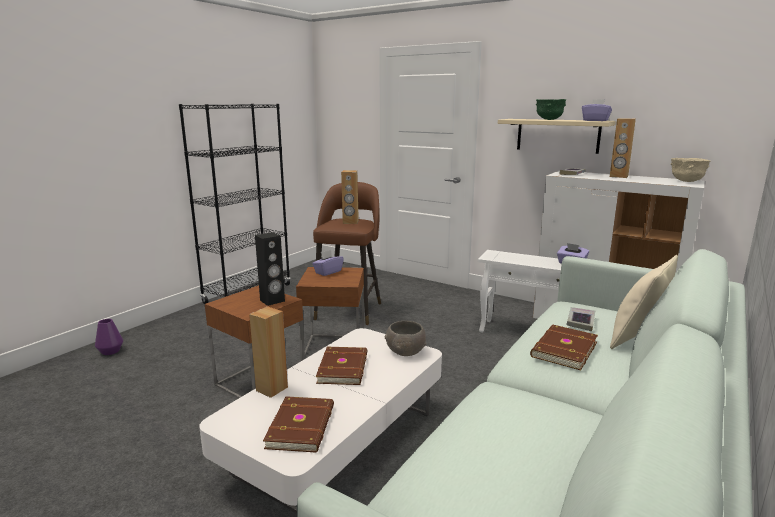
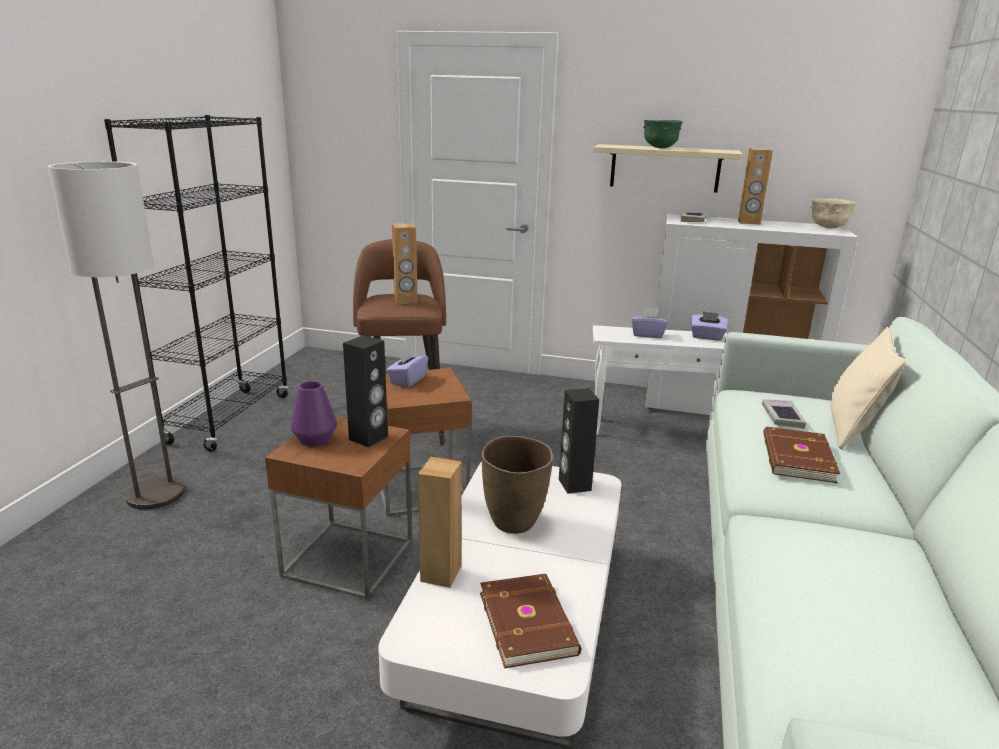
camera: 20 degrees left, 5 degrees up
(110, 351) = (54, 551): purple vase -> purple vase (315, 440)
(180, 329) = (155, 494): none -> floor lamp
(344, 368) = (514, 523): brown book -> brown vase
(405, 352) = (574, 485): grey bowl -> black speaker
(595, 120) = (720, 150): purple tissue box -> purple tissue box (647, 334)

